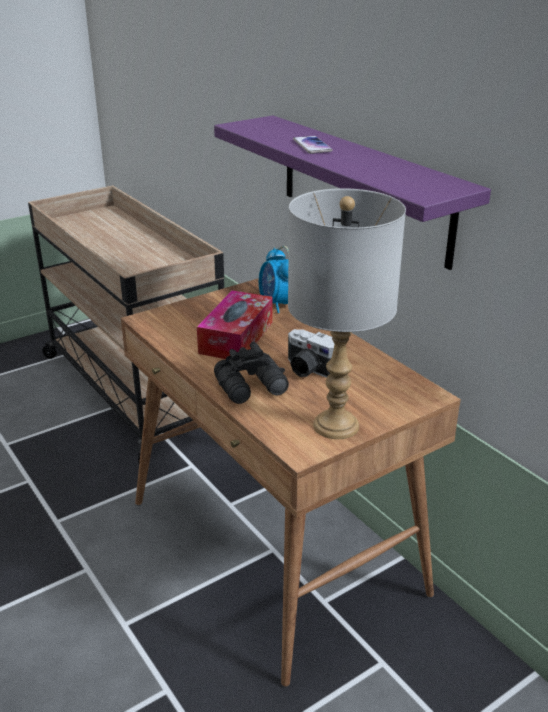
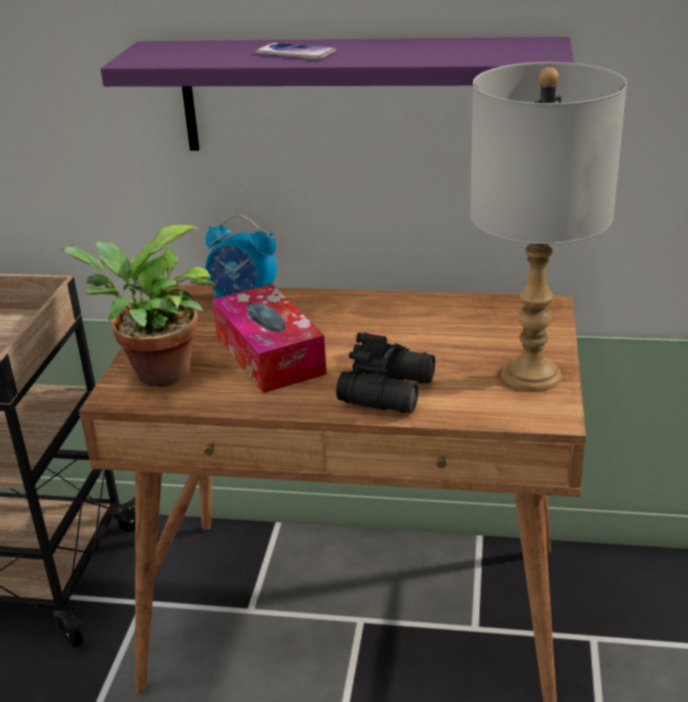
camera: 45 degrees left, 0 degrees up
(175, 319) = (155, 374): none -> potted plant
(309, 370) = (408, 343): camera -> none

